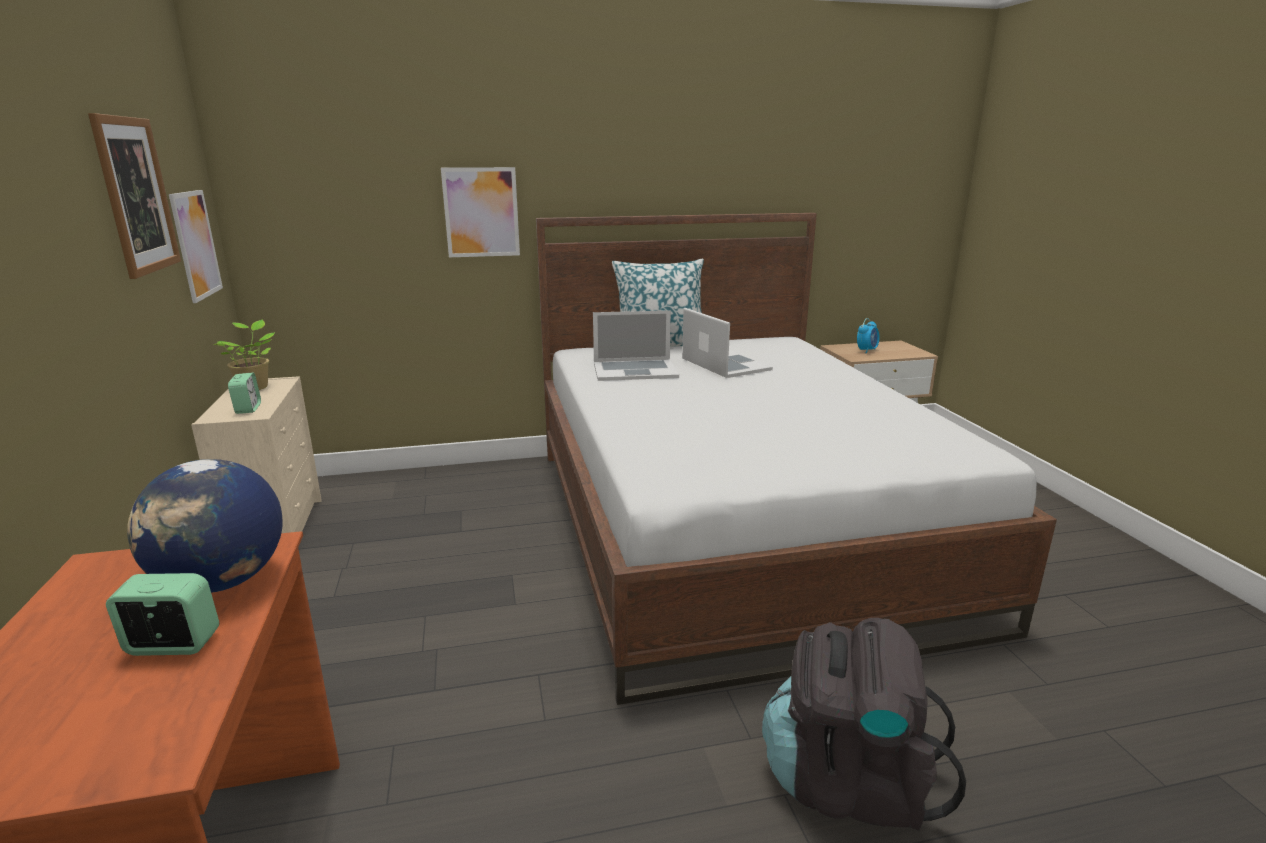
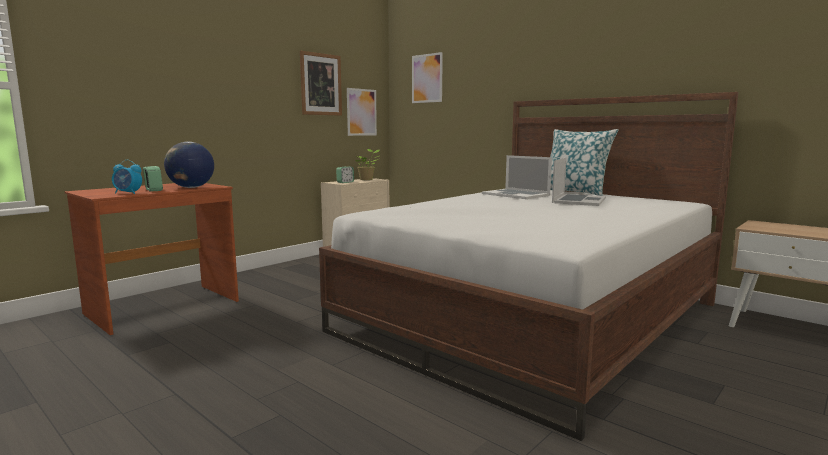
camera: 55 degrees right, 10 degrees down
(481, 212) = (490, 99): picture -> picture (427, 78)
(848, 781) = (325, 396): black backpack -> none
(866, 350) = (784, 228): alarm clock -> alarm clock (128, 193)

